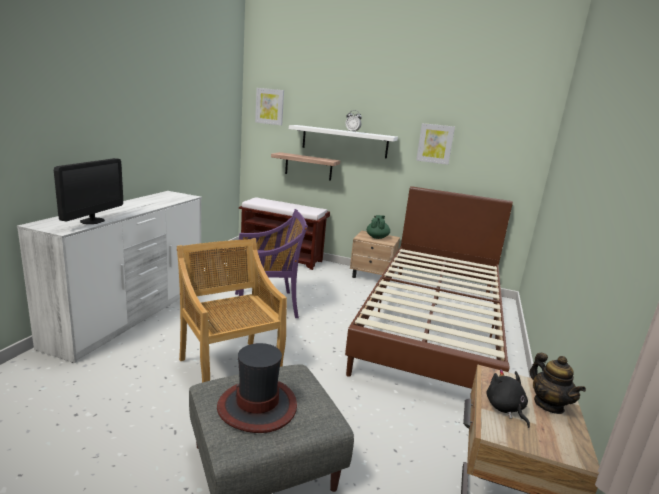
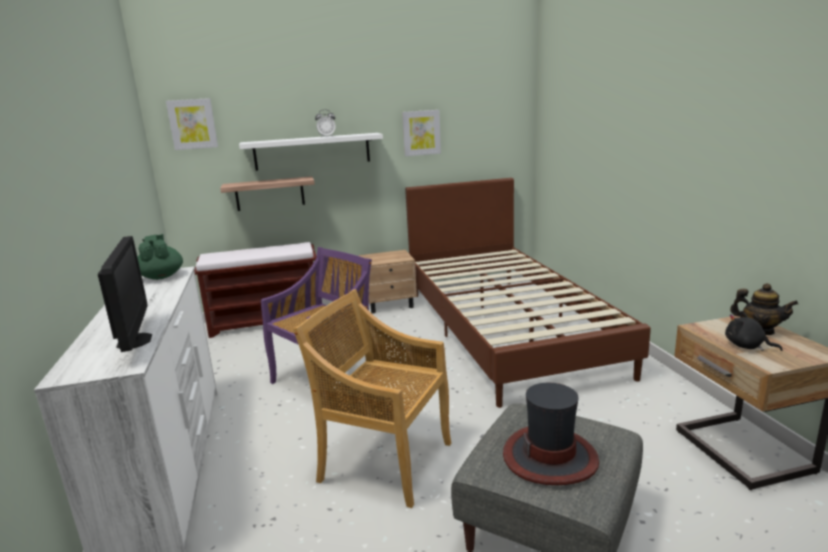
camera: 30 degrees left, 0 degrees up
(377, 237) = (386, 257): green teapot -> green teapot (161, 276)

